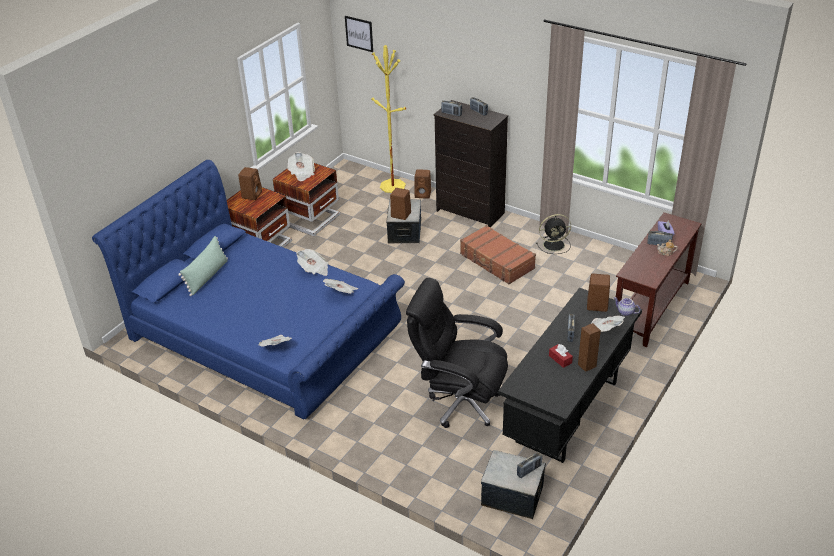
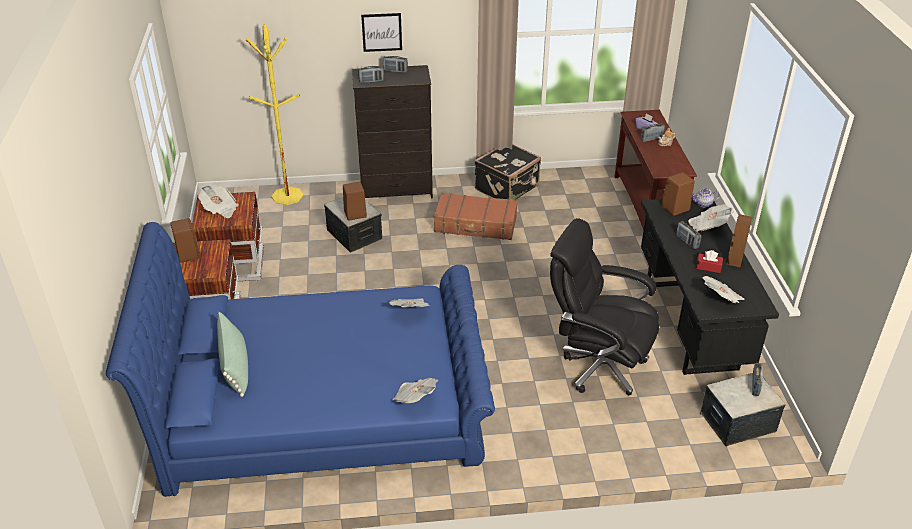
camera: 40 degrees left, 0 degrees up
(314, 269) = (351, 301): newspaper -> newspaper (721, 299)
(359, 33) = (209, 23): picture -> picture (382, 32)
(423, 194) = (330, 192): brown speaker -> none
(460, 403) = (598, 366): black office chair -> black office chair turned 45 degrees clockwise
(555, 245) = (508, 188): black fan -> black suitcase

